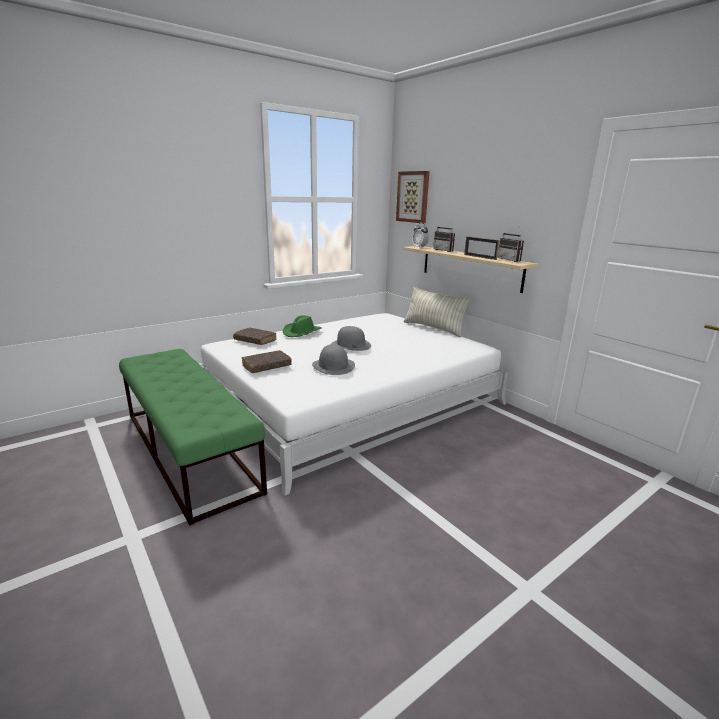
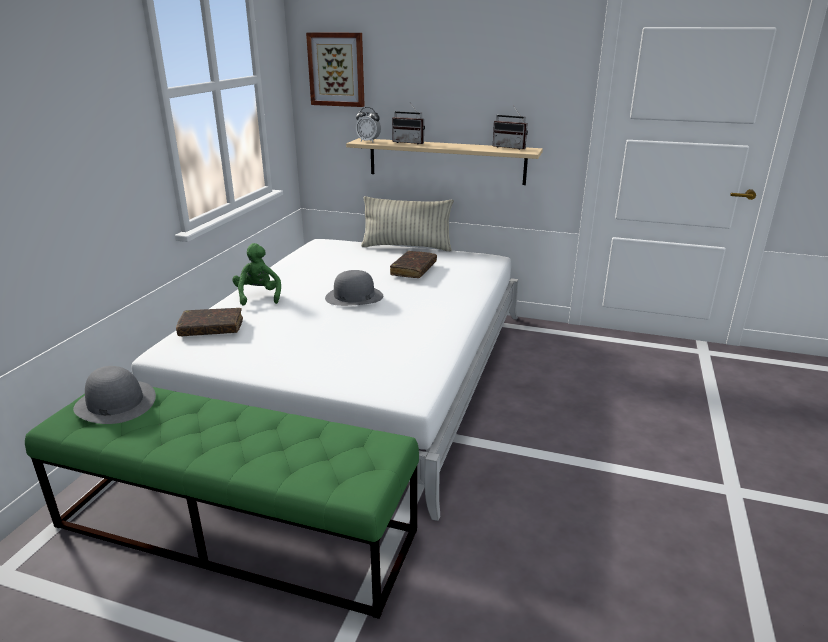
camera: 35 degrees left, 5 degrees up
(267, 366) = (296, 361): brown book -> brown book (413, 270)
(302, 332) = (258, 296): green hat -> green plush toy
(333, 366) = (379, 332): grey hat -> grey hat (115, 403)
(480, 257) = (471, 147): picture frame -> none

